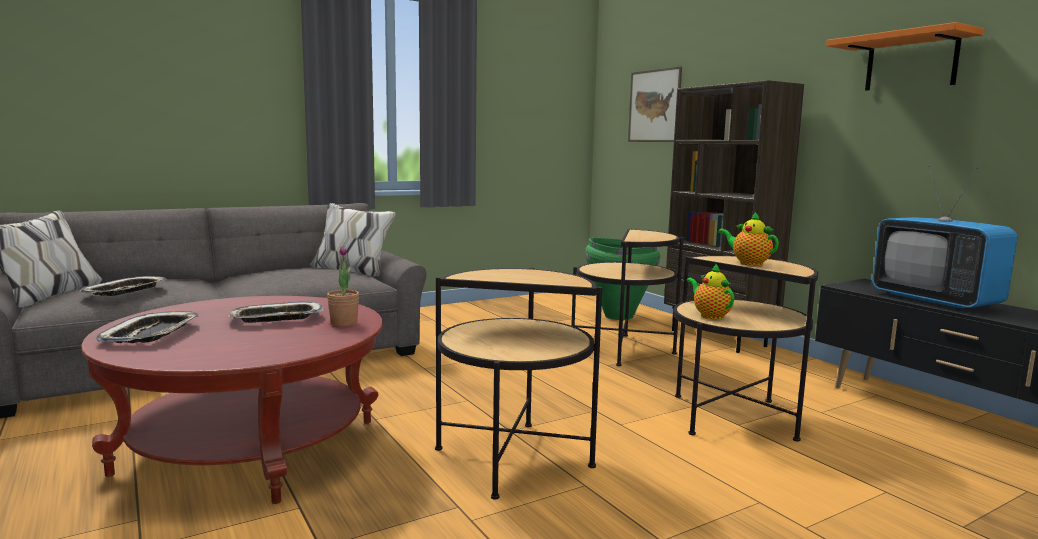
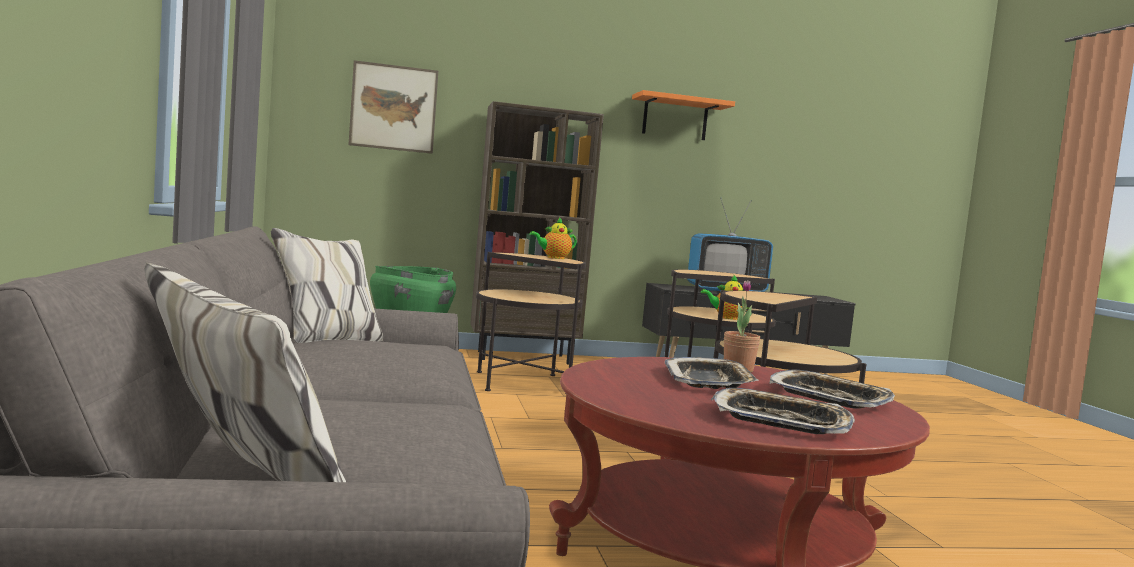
camera: 70 degrees left, 5 degrees down
(125, 291) = (404, 424): tray -> tray (829, 398)
(748, 263) = (713, 273): teapot -> teapot (553, 258)

